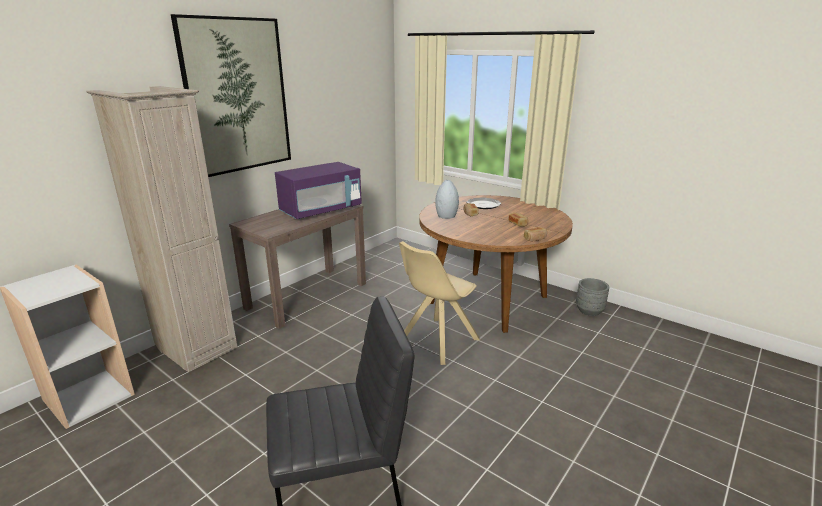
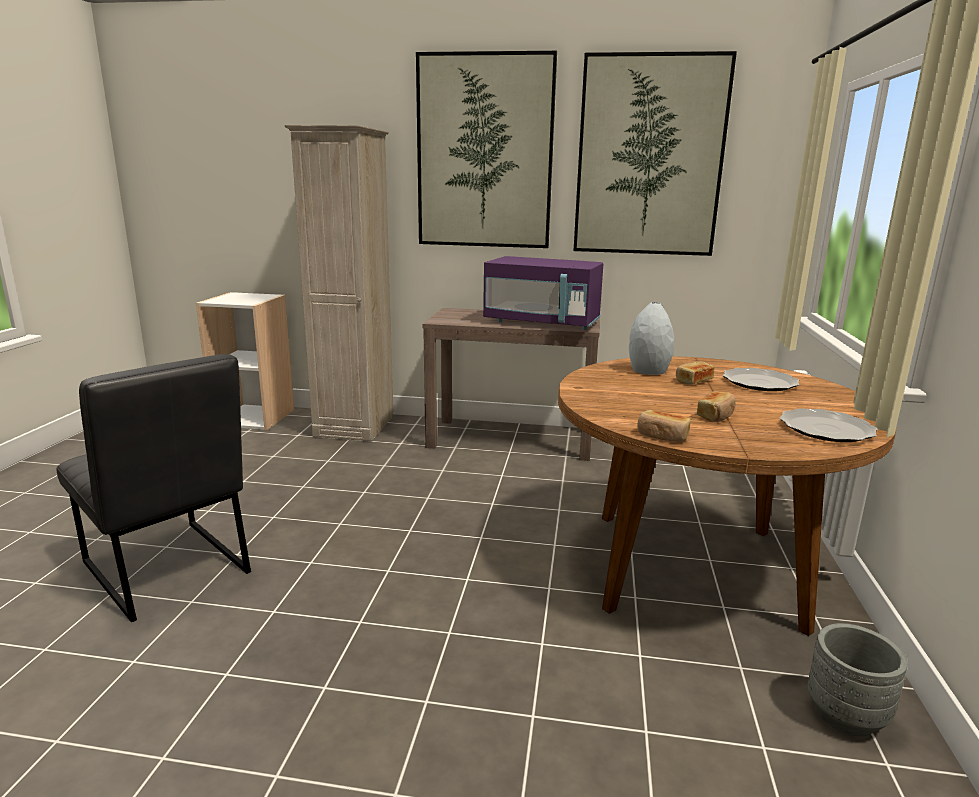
camera: 60 degrees right, 5 degrees down
(332, 89) = (649, 157): none -> picture
(437, 341) = (505, 552): beige chair -> none
(545, 214) = (826, 429): none -> plate

